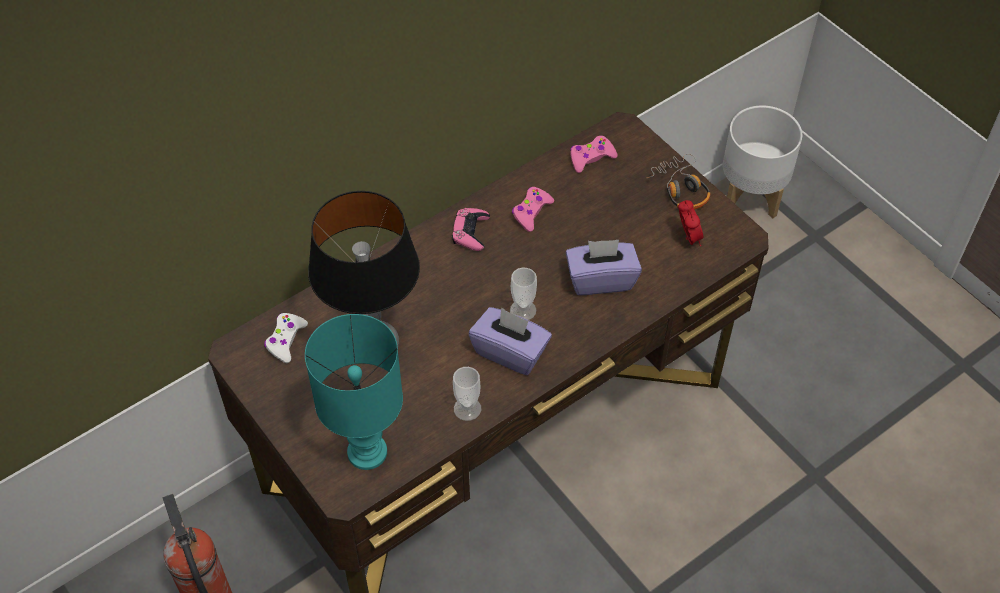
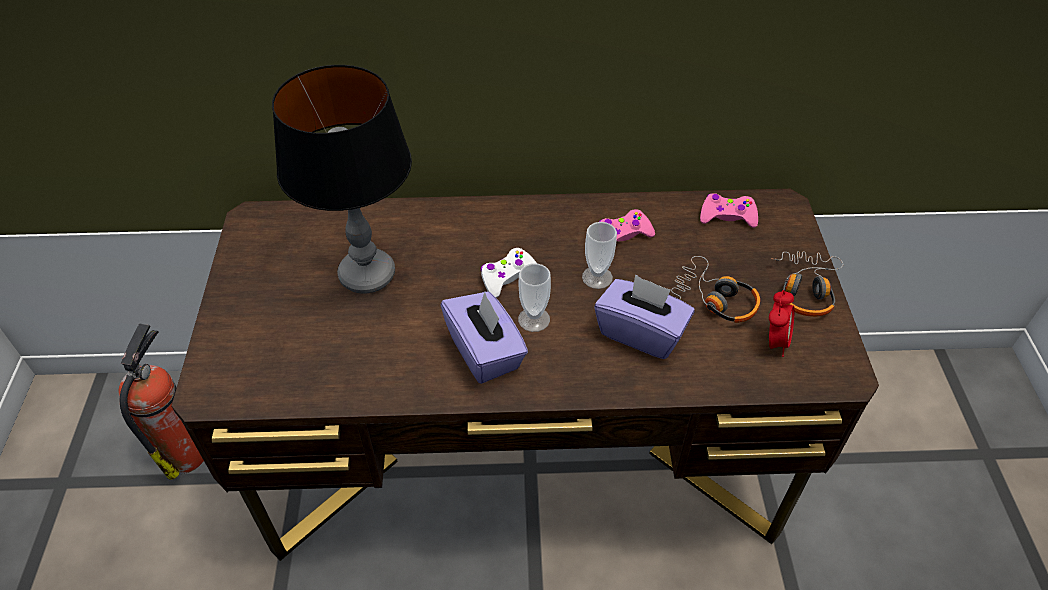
camera: 35 degrees right, 5 degrees down
(285, 340) = (299, 231): white game controller -> white game controller (508, 277)
(366, 454) = (262, 368): turquoise table lamp -> none
(467, 409) = (393, 382): cup -> cup (597, 277)
(470, 232) = (547, 224): pink game controller -> none
(629, 228) = (714, 299): none -> headphones
(750, 196) = (934, 379): white planter -> none

